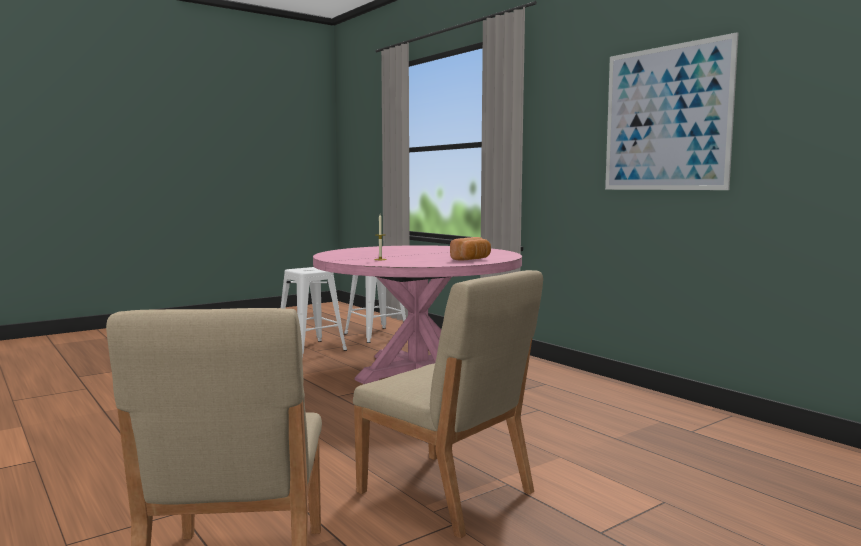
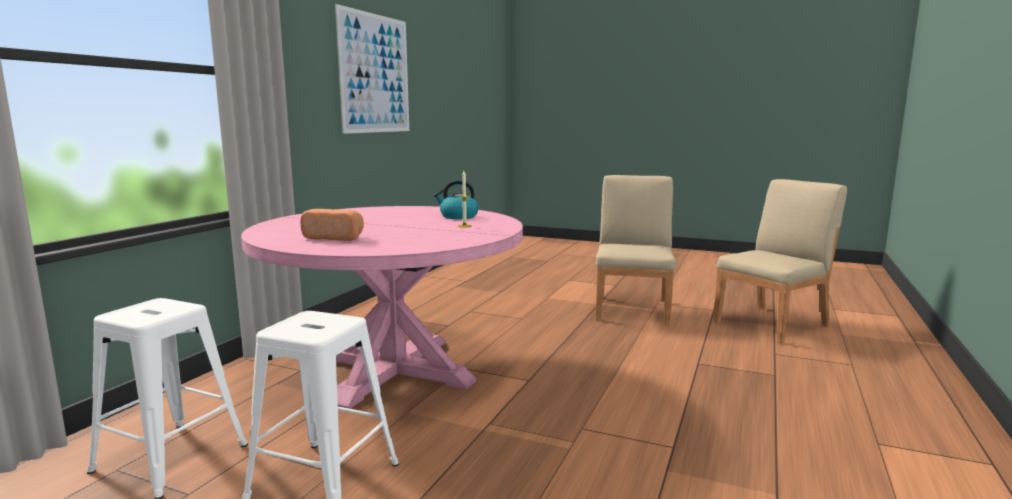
camera: 120 degrees left, 5 degrees up
(425, 261) = (458, 216): none -> kettle
(472, 259) = (423, 211): bread -> bread (335, 238)

